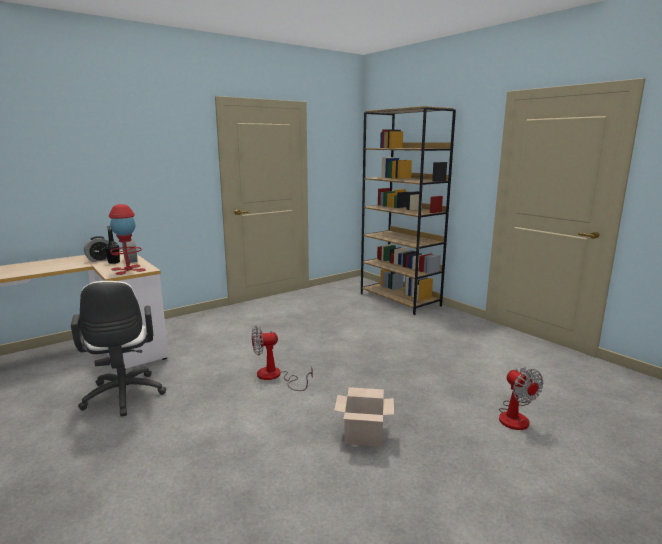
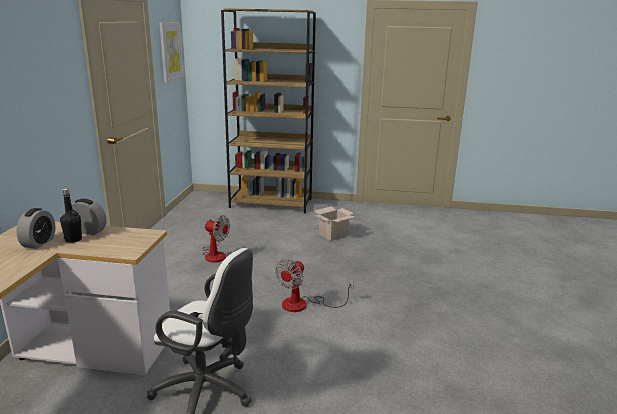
camera: 45 degrees left, 5 degrees up
(128, 269) = (127, 241): red table lamp -> none
(338, 151) = (171, 51): none -> picture
(365, 435) = (435, 312): cardboard box -> cardboard box (333, 234)
(515, 416) = (477, 260): fan -> fan (214, 254)

